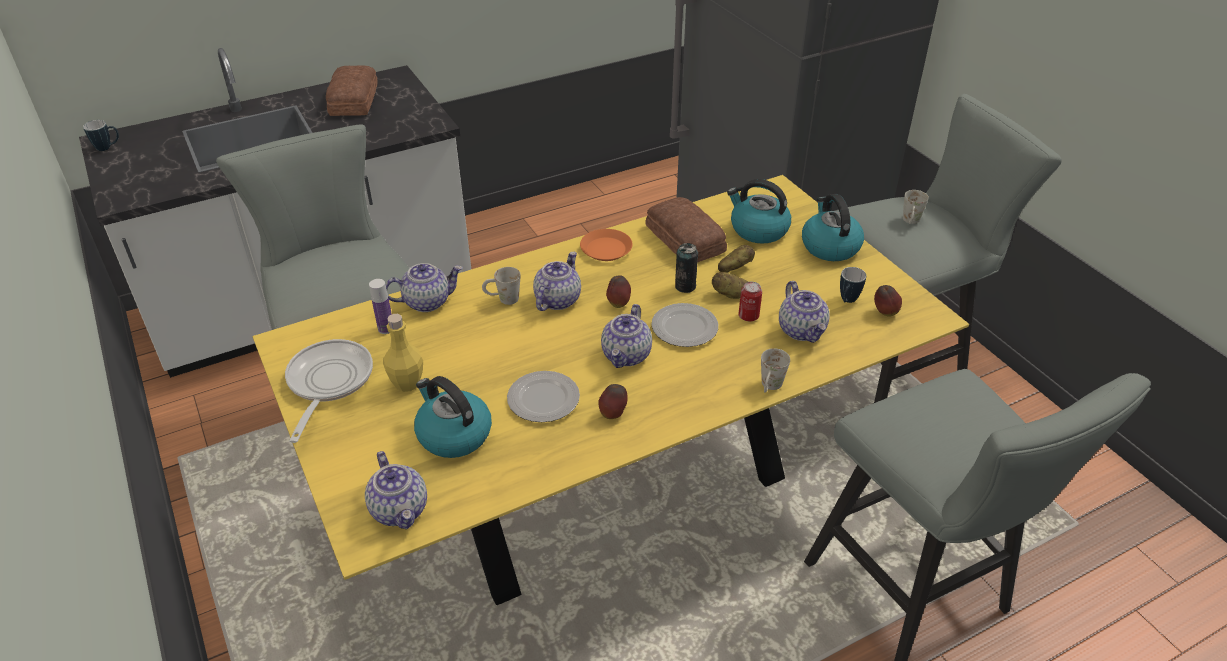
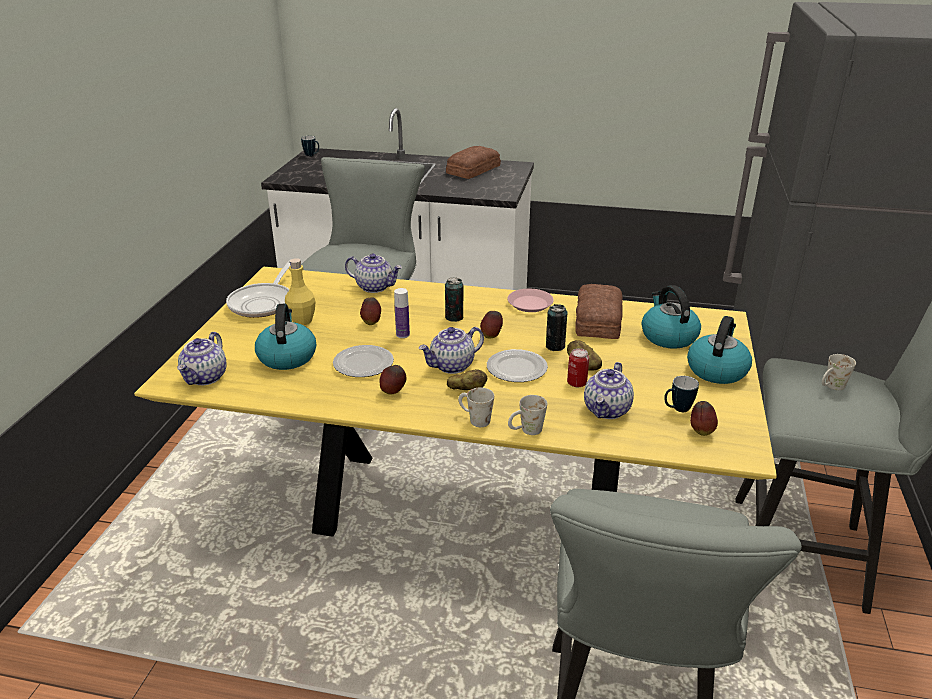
camera: 40 degrees right, 10 degrees down
(328, 383) = (264, 302): frying pan -> frying pan turned 150 degrees clockwise
(386, 329) = (332, 290): bottle -> bottle (402, 334)
(484, 347) = (371, 322): none -> apple
(502, 299) = (420, 303): white mug -> white mug (474, 419)
(557, 299) = (454, 317): teapot -> can
(606, 249) = (530, 304): orange plate -> pink plate
(735, 268) = (611, 351): potato -> potato (467, 390)

